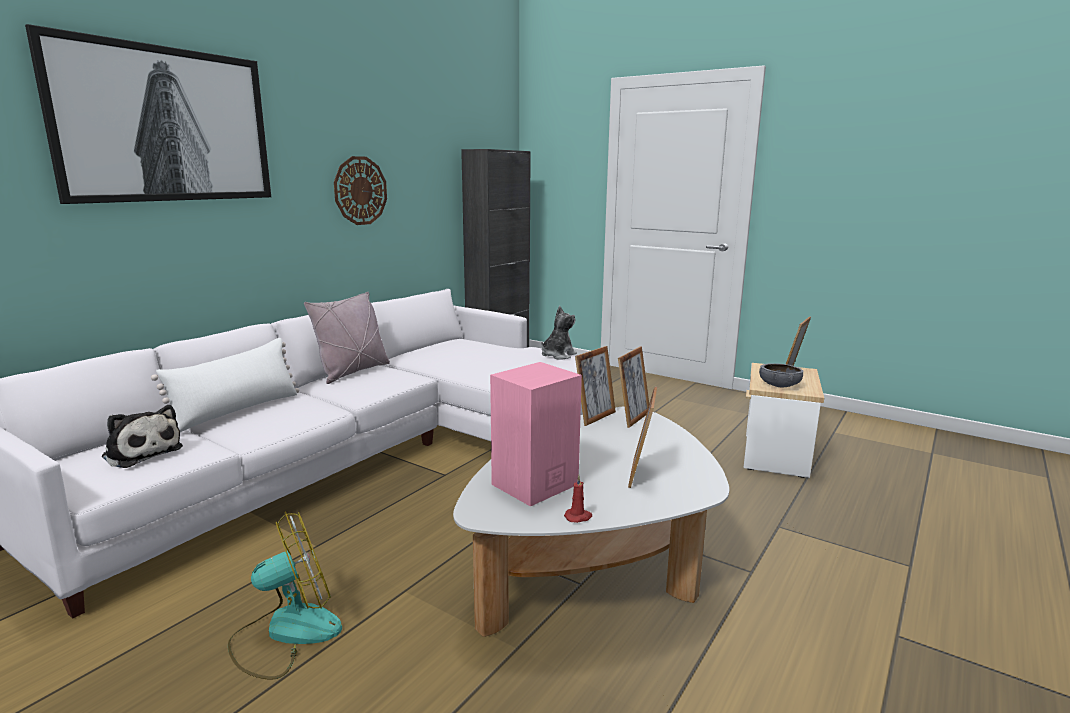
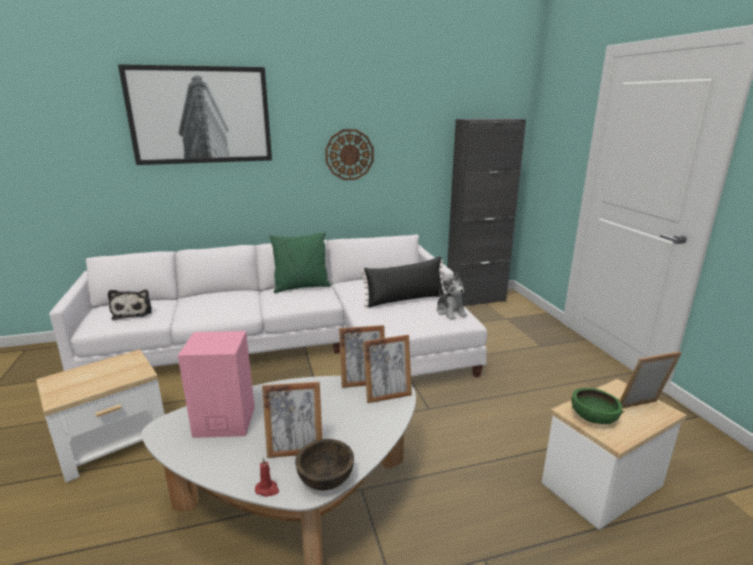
camera: 40 degrees right, 5 degrees up
(237, 411) = (207, 298): white pillow -> none
(286, 632) = (114, 445): fan -> side table
(353, 372) = (301, 287): purple pillow -> green pillow
(498, 355) = (405, 299): none -> black pillow
(557, 355) = (450, 312): plush toy -> plush toy turned 75 degrees clockwise
(578, 517) = (197, 462): red candle -> red candle (267, 489)
(640, 474) = (295, 450): picture frame -> picture frame turned 150 degrees counterclockwise
(700, 479) = (325, 479): none -> brown bowl
(779, 385) = (593, 417): grey bowl -> green bowl

